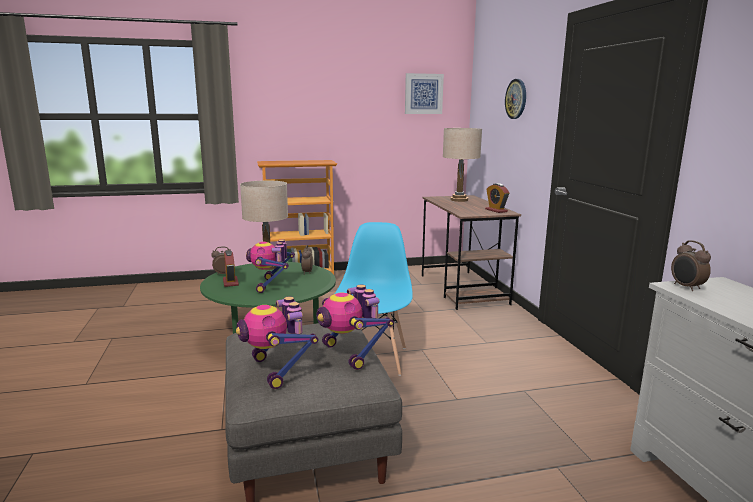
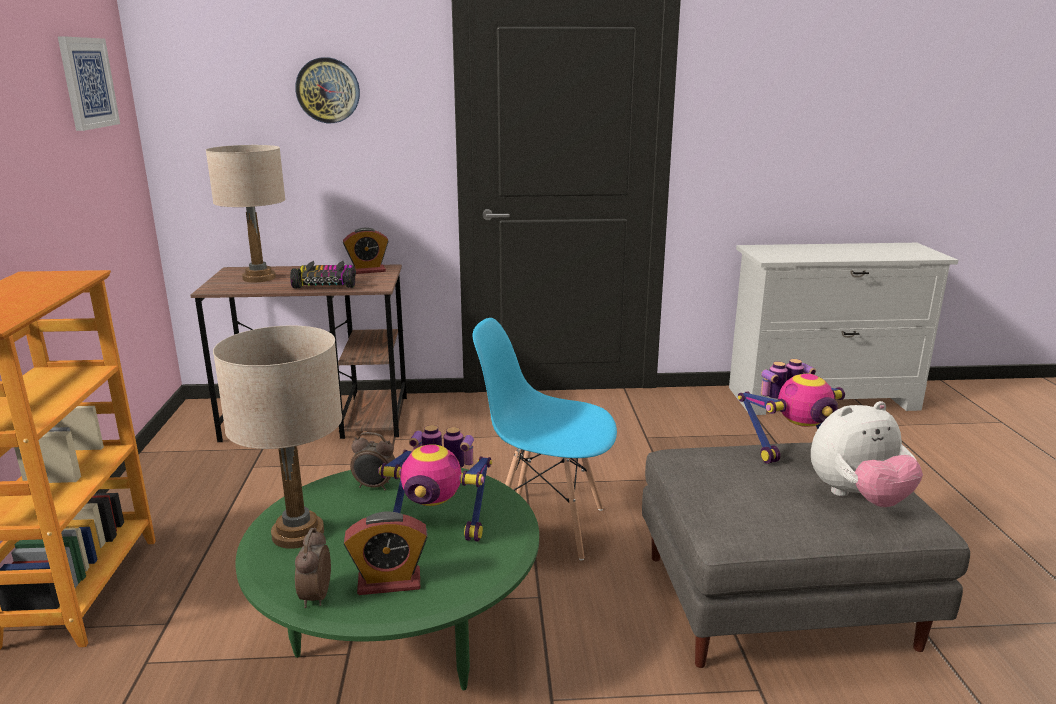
camera: 80 degrees left, 5 degrees up
(277, 370) = (857, 498): toy robot -> plush toy
(459, 208) = (326, 284): none -> toy car
(686, 287) = (772, 257): alarm clock -> none

